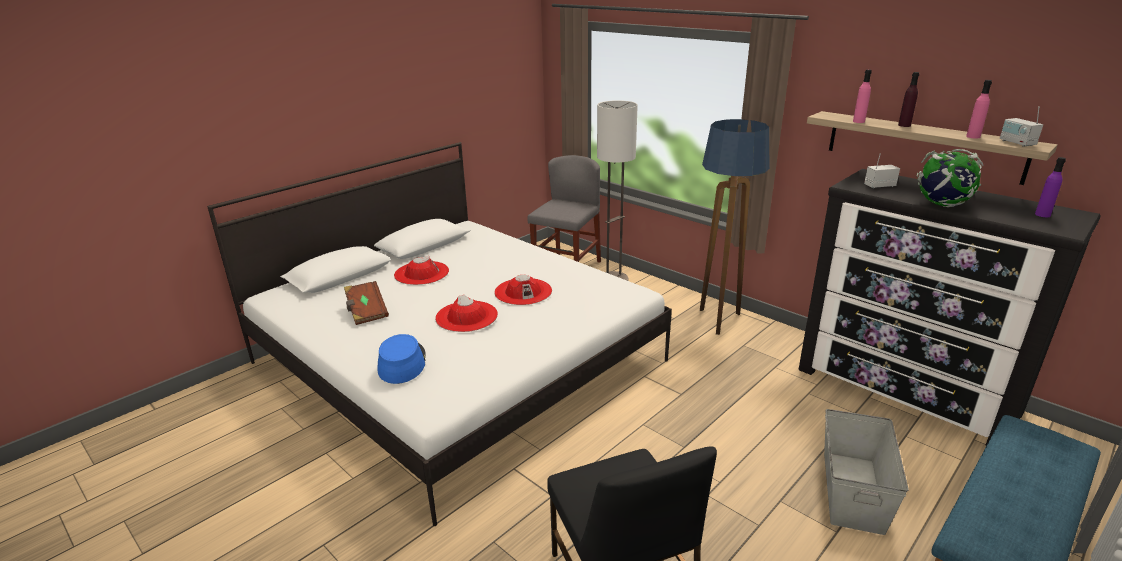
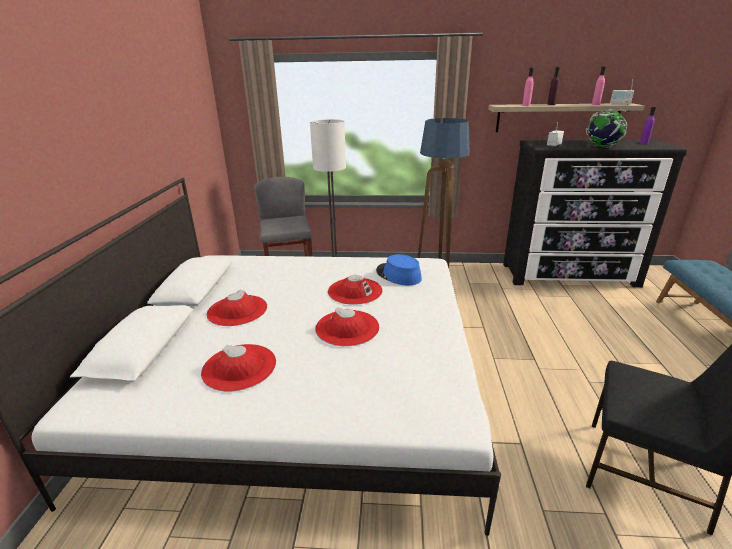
camera: 40 degrees left, 0 degrees up
(366, 312) = (239, 367): brown book -> red hat
(402, 363) = (363, 394): blue hat -> blue hat (398, 275)
(851, 491) = (632, 338): grey storage box -> none

